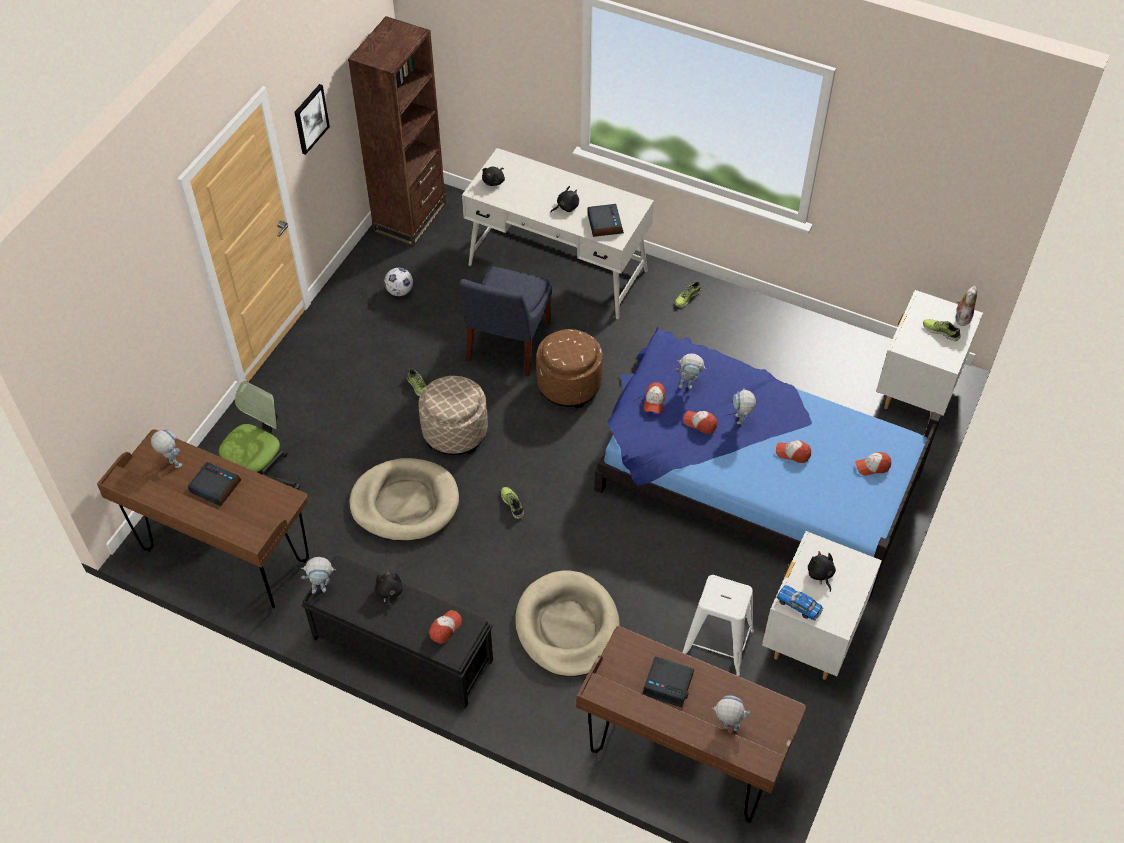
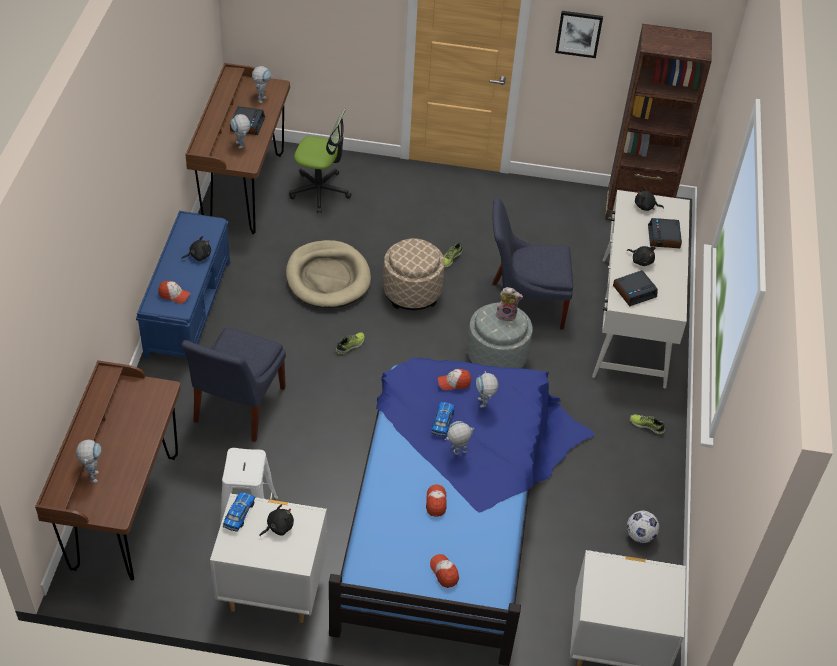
camera: 70 degrees right, 5 degrees down
(323, 588) = (193, 218): toy robot -> toy robot (241, 146)
(399, 291) = (549, 222): football -> football (640, 535)
(401, 649) = (188, 307): black bench -> blue bench
(567, 627) = (237, 407): beige dog bed -> blue chair
(569, 385) = (496, 357): brown ottoman -> grey ottoman
(668, 684) = (129, 426): alarm clock -> alarm clock (664, 237)
(700, 423) = (442, 422): cap -> toy car
(941, 331) = (635, 597): shoe -> none
(962, 317) = (666, 616): plush toy -> plush toy (506, 315)

